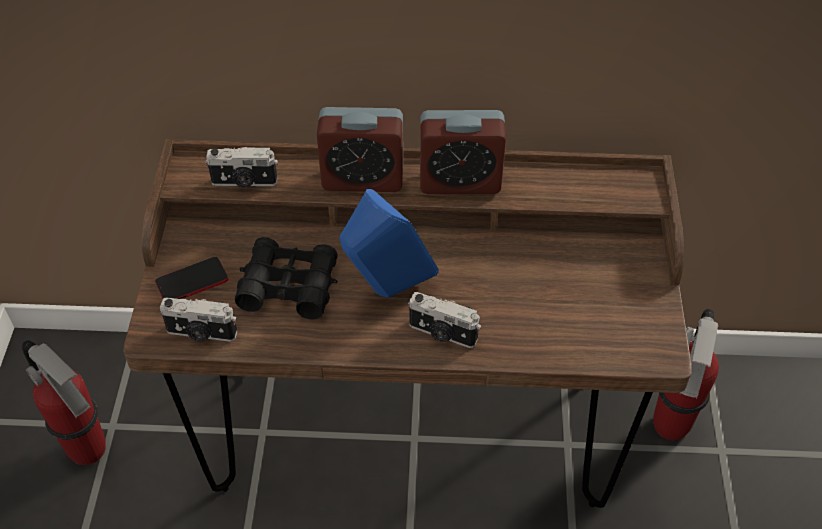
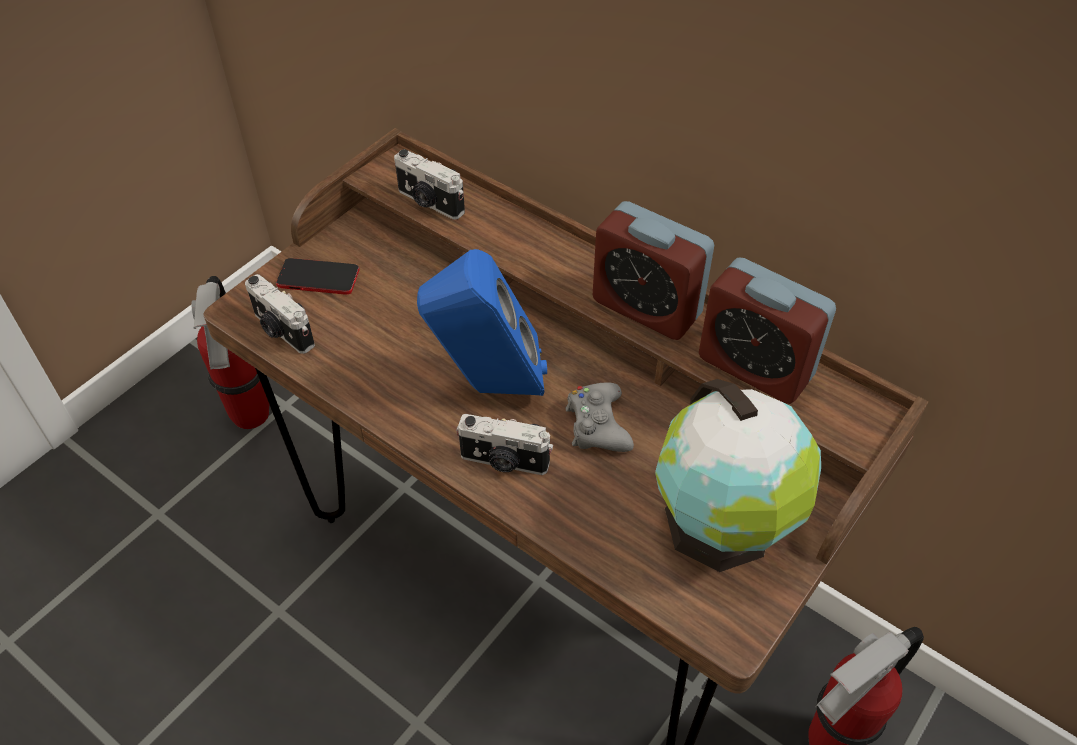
camera: 35 degrees right, 0 degrees up
(289, 286) = (399, 329): black binoculars -> none
(362, 179) = (546, 255): alarm clock -> alarm clock (755, 367)
(442, 334) = (504, 462): camera -> camera turned 45 degrees counterclockwise
(480, 277) = (597, 425): none -> grey game controller
(606, 298) = (722, 528): none -> globe

